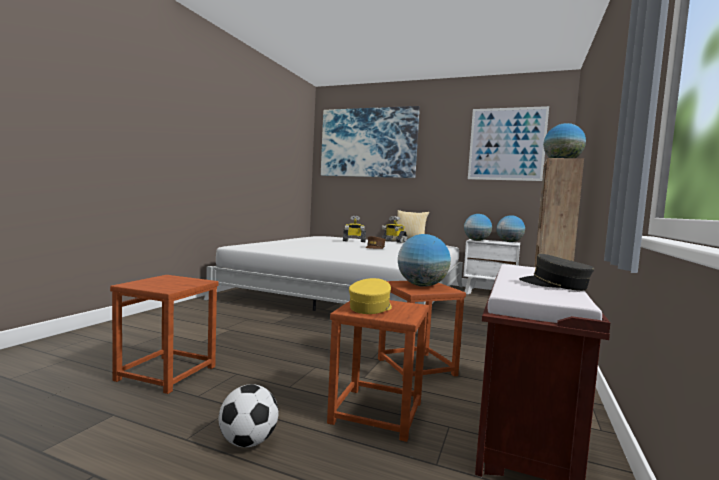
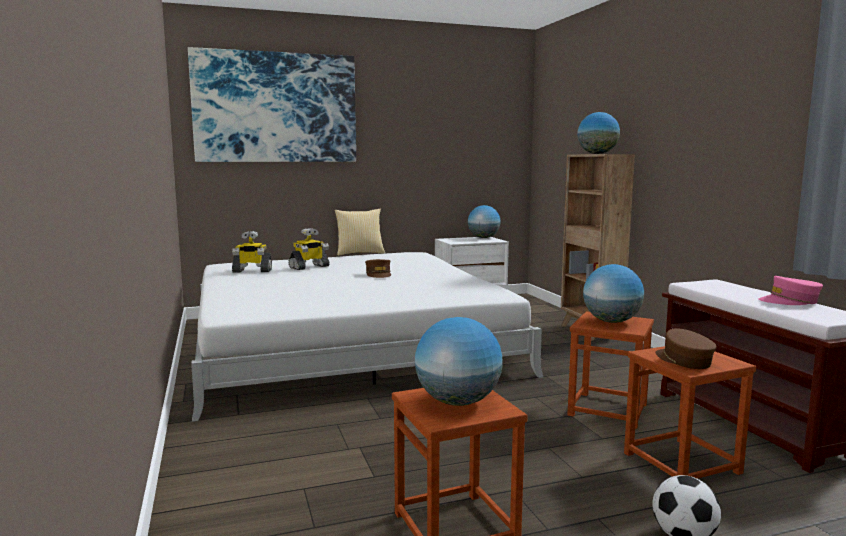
camera: 40 degrees left, 5 degrees up
(370, 307) = (683, 360): yellow cap -> brown cap
(394, 241) = (354, 257): toy robot -> toy robot (252, 271)
(476, 240) = (457, 242): globe -> globe (458, 402)
(506, 144) = (467, 115): picture -> none
(554, 285) = (789, 301): grey cap -> pink cap

